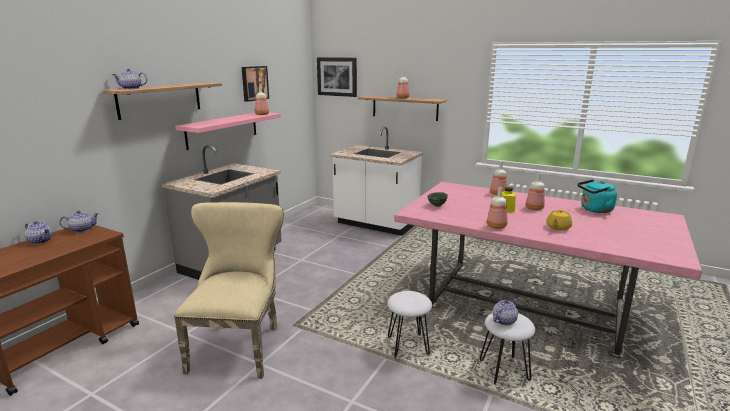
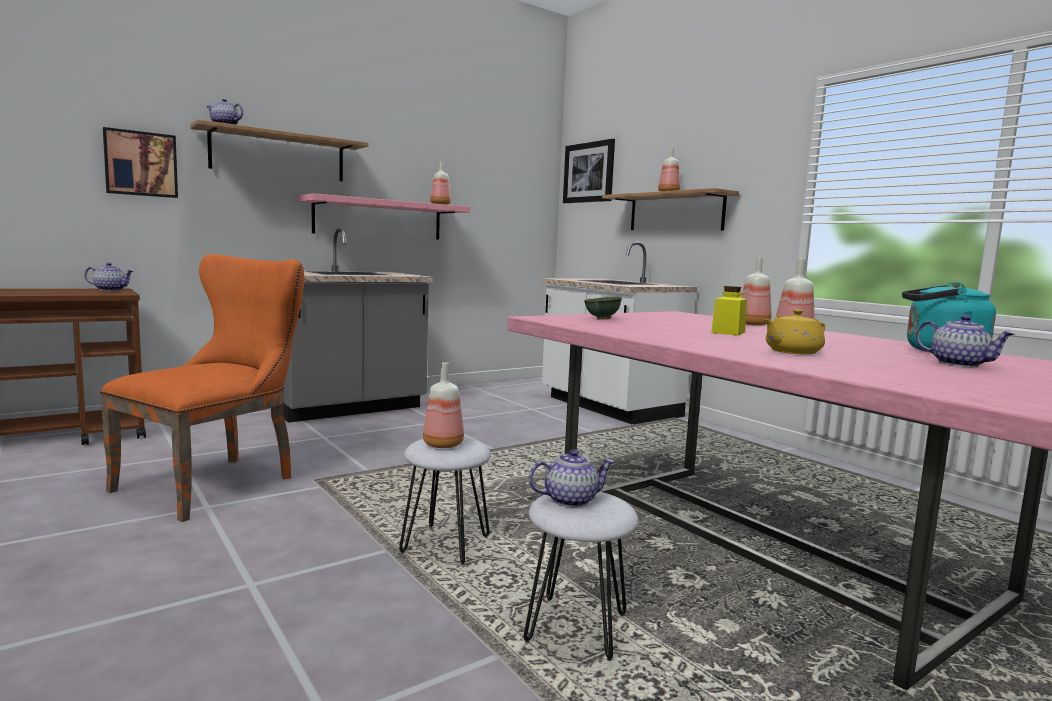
camera: 25 degrees right, 10 degrees down
(41, 241) = (51, 289): teapot -> teapot (959, 364)
(239, 345) = (217, 482): beige chair -> orange chair
(254, 83) = (445, 164): picture -> picture (141, 164)
(497, 226) = (659, 338): bottle -> bottle (444, 445)

